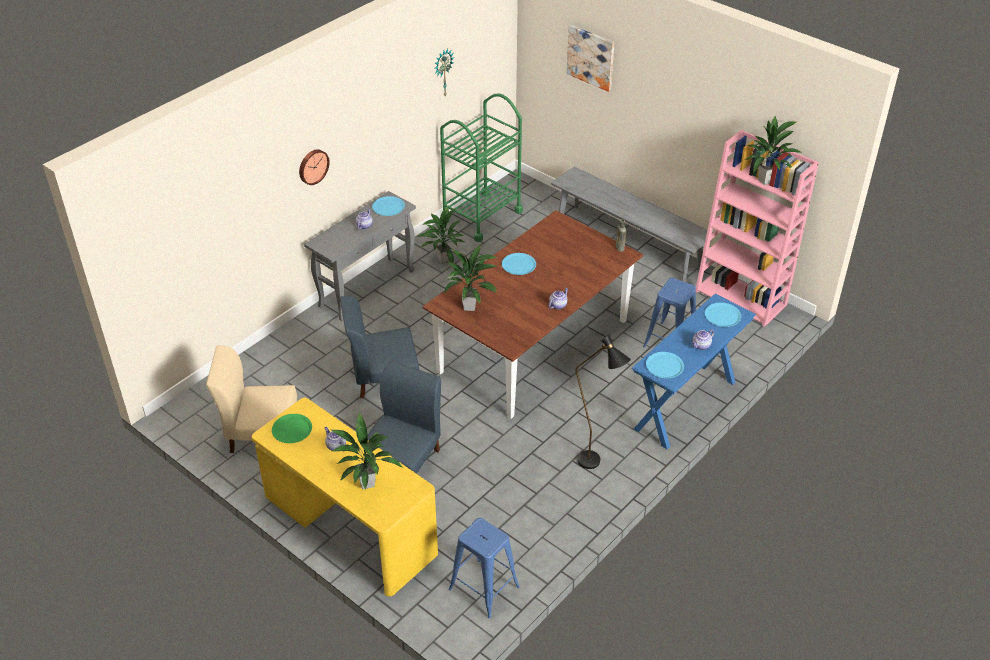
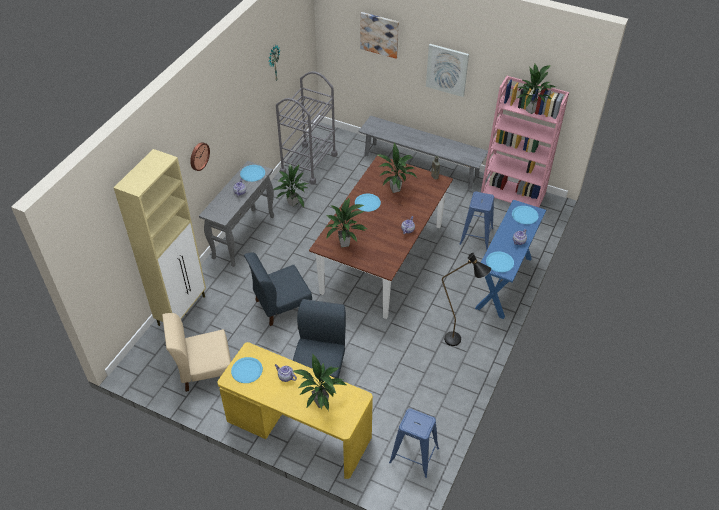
camera: 15 degrees left, 5 degrees up
(261, 359) = (182, 310): none -> beige cabinet
(292, 429) = (247, 370): green plate -> blue plate
(481, 216) = (308, 163): green cart -> grey cart
(561, 255) = (395, 190): none -> potted plant
(669, 114) = (447, 70): none -> picture

